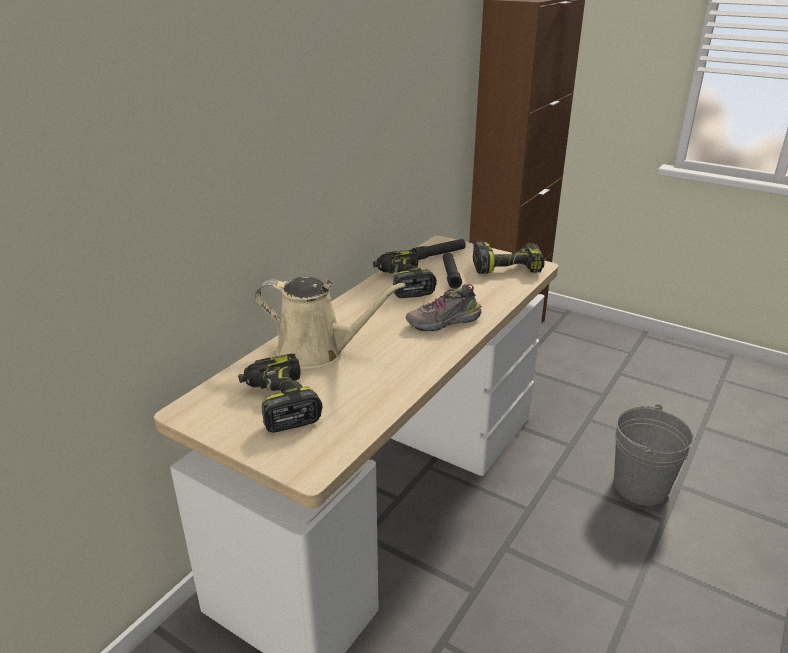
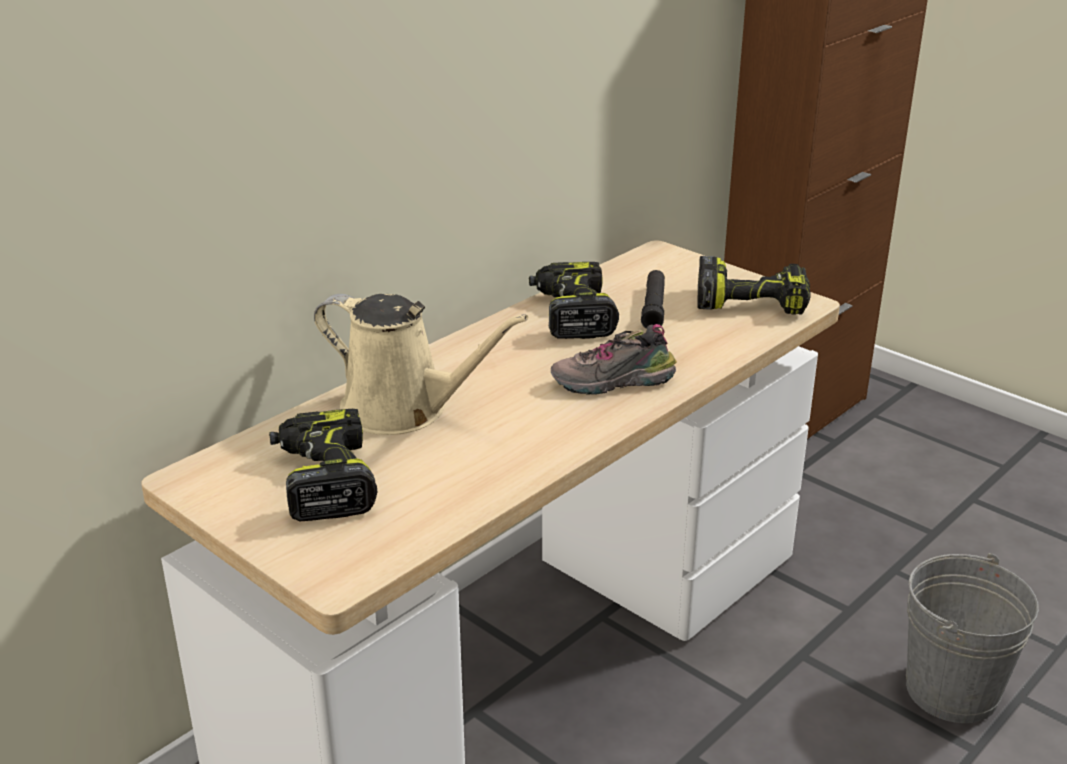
camera: 10 degrees right, 0 degrees up
(439, 254) = (647, 272): black flashlight -> none

